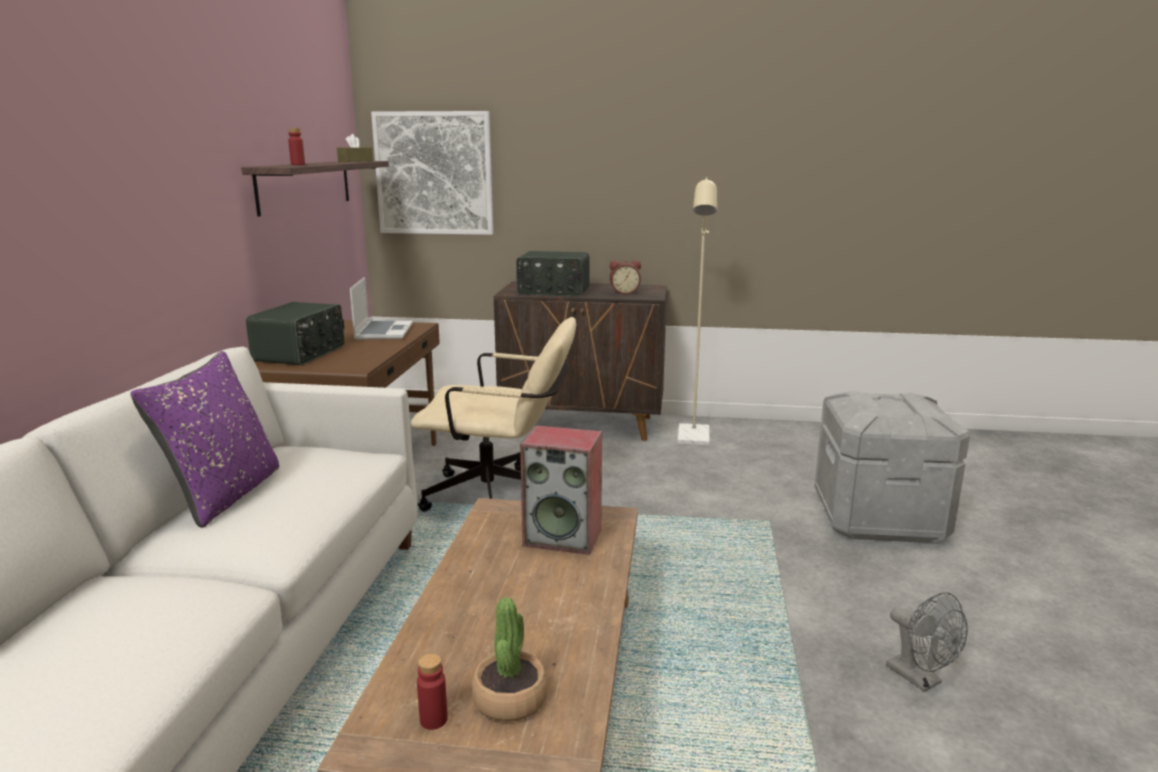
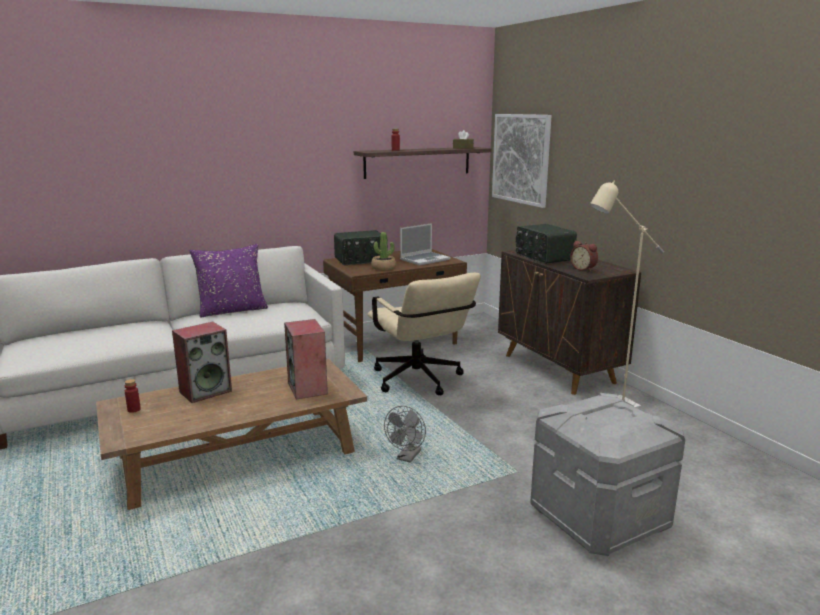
camera: 55 degrees right, 0 degrees up
(456, 622) = (206, 391): none -> speaker
(510, 699) = (156, 419): potted plant -> potted plant (383, 268)
(920, 679) = (371, 579): grey fan -> grey fan (407, 457)

